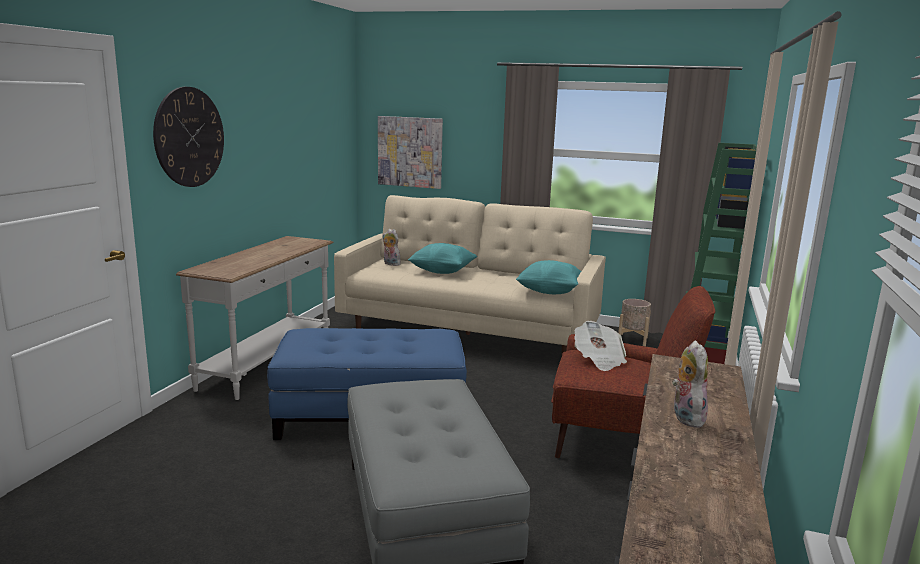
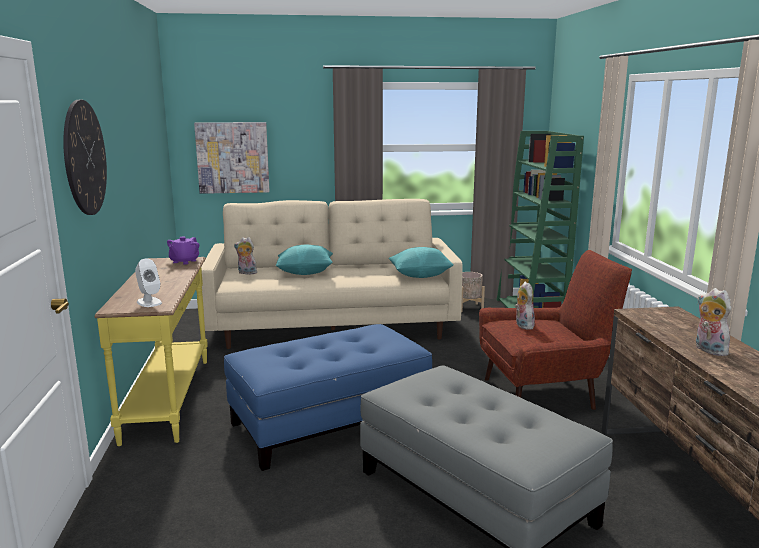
camera: 25 degrees left, 0 degrees up
(227, 269) = (149, 302): none -> white speaker
(268, 363) = (170, 398): white console table -> yellow console table
(308, 242) = (184, 261): none -> purple teapot
(599, 360) = (522, 325): newspaper -> plush toy

